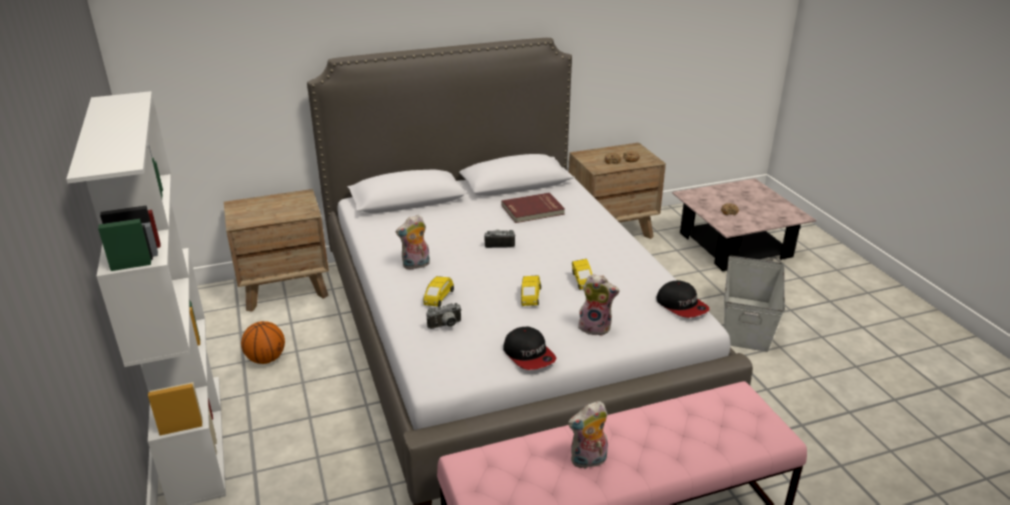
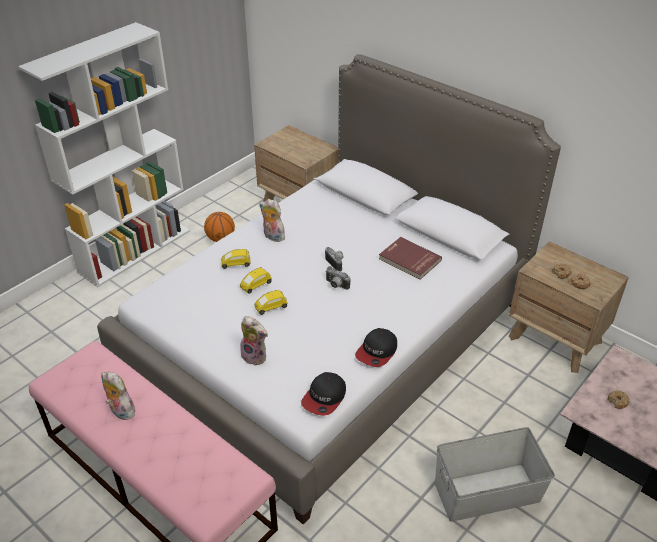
camera: 60 degrees right, 10 degrees up
(446, 326) = (203, 281): camera -> camera (336, 285)
(529, 355) = (196, 333): cap -> cap (377, 352)
(582, 281) = (317, 327): yellow toy car -> yellow toy car (255, 285)
(595, 327) = (255, 356): plush toy -> plush toy turned 45 degrees counterclockwise

